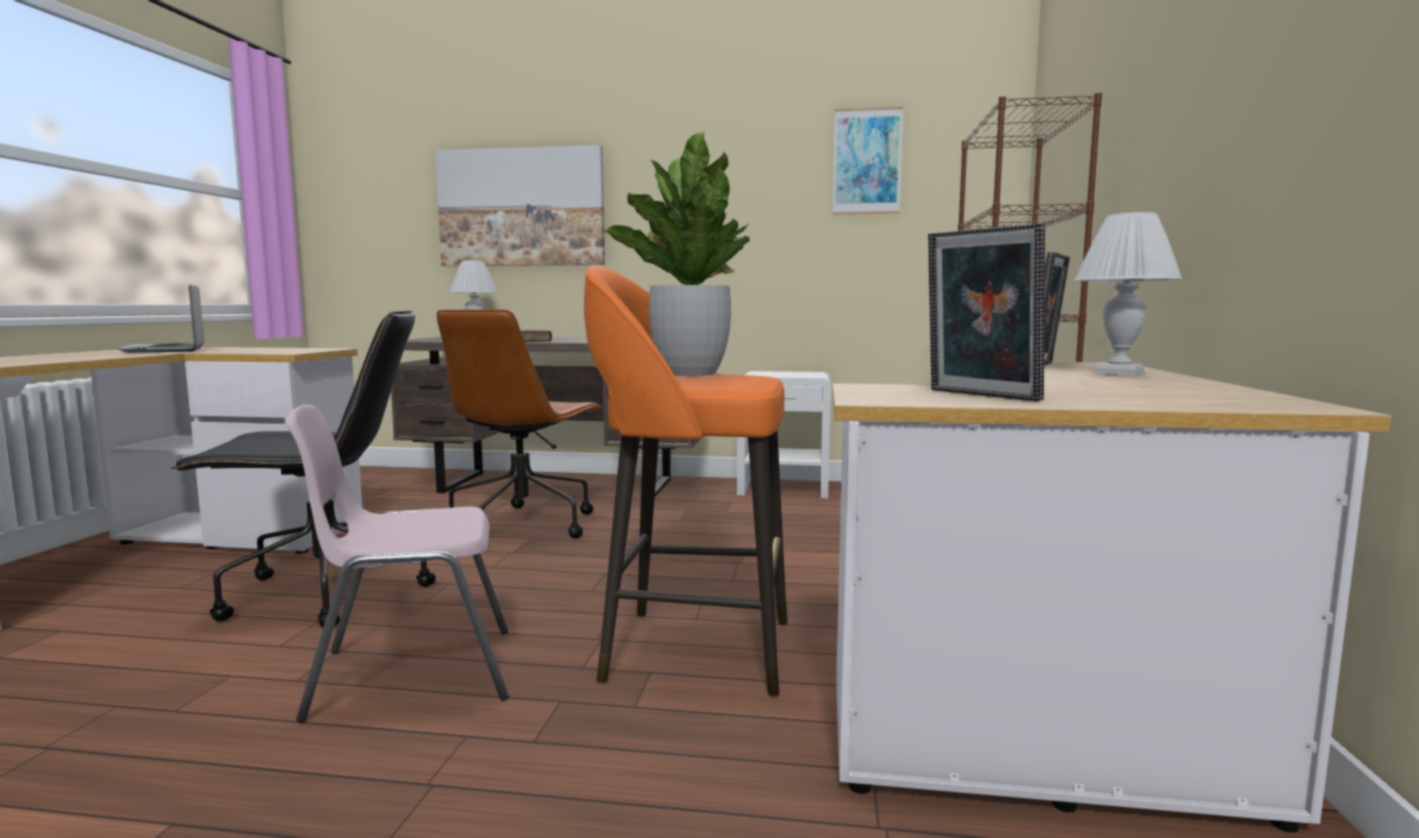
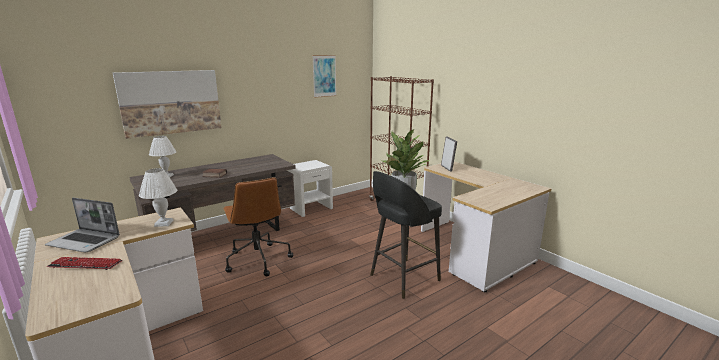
camera: 45 degrees left, 10 degrees up
(79, 356) = (85, 264): none -> keyboard
(323, 593) = (259, 320): black office chair -> none
(410, 673) = (356, 323): pink chair -> none
(692, 649) = (403, 278): orange stool -> black stool
(979, 395) = (495, 197): picture frame -> none
(1118, 373) = (474, 172): white table lamp -> white table lamp (163, 223)

